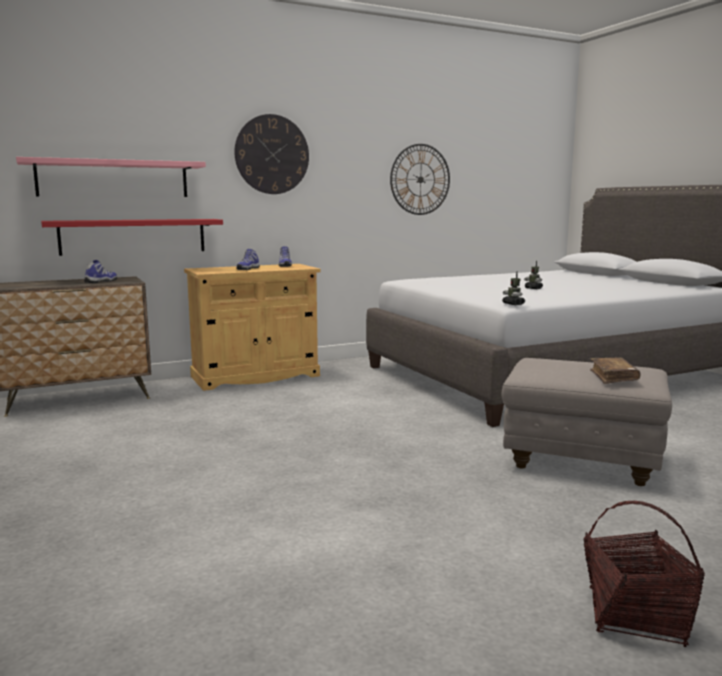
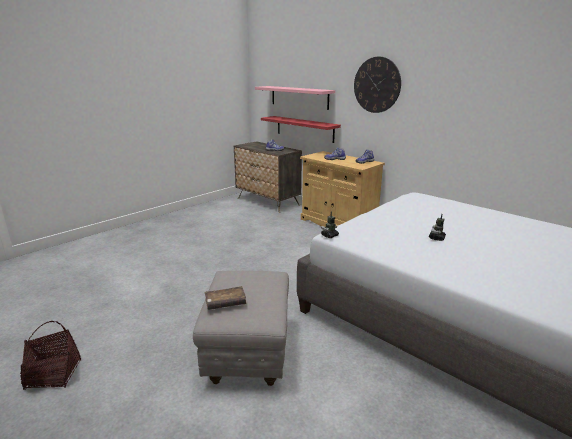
camera: 70 degrees right, 10 degrees up
(420, 179) = (501, 110): wall clock -> none

